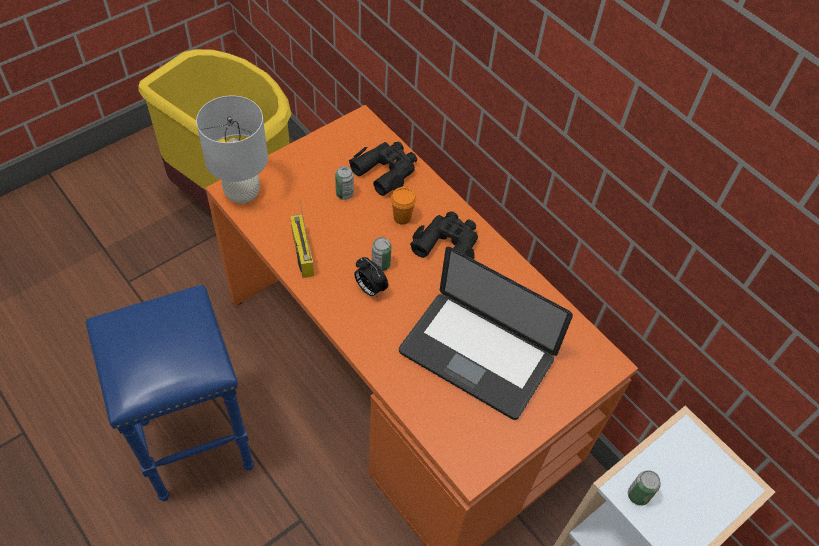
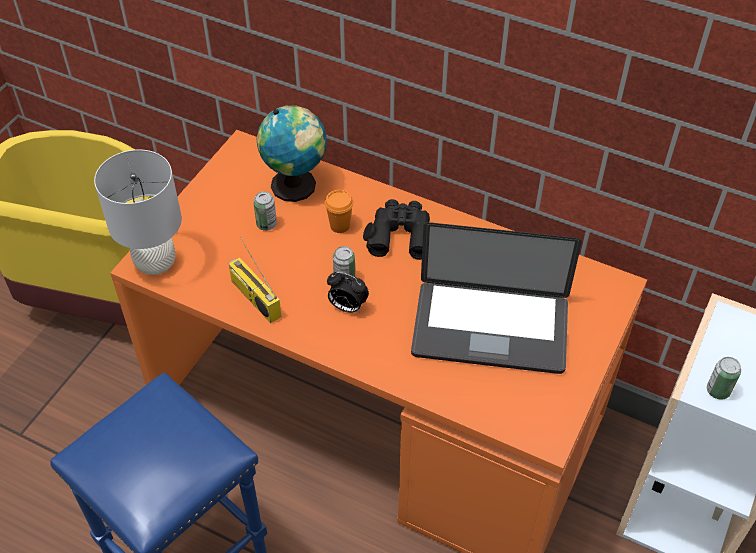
camera: 20 degrees left, 5 degrees down
(386, 170) = (296, 186): black binoculars -> globe

